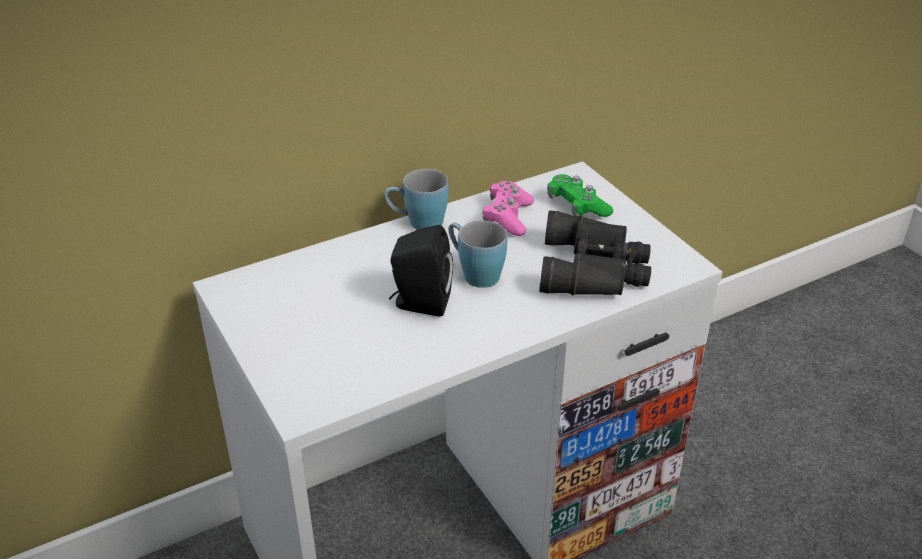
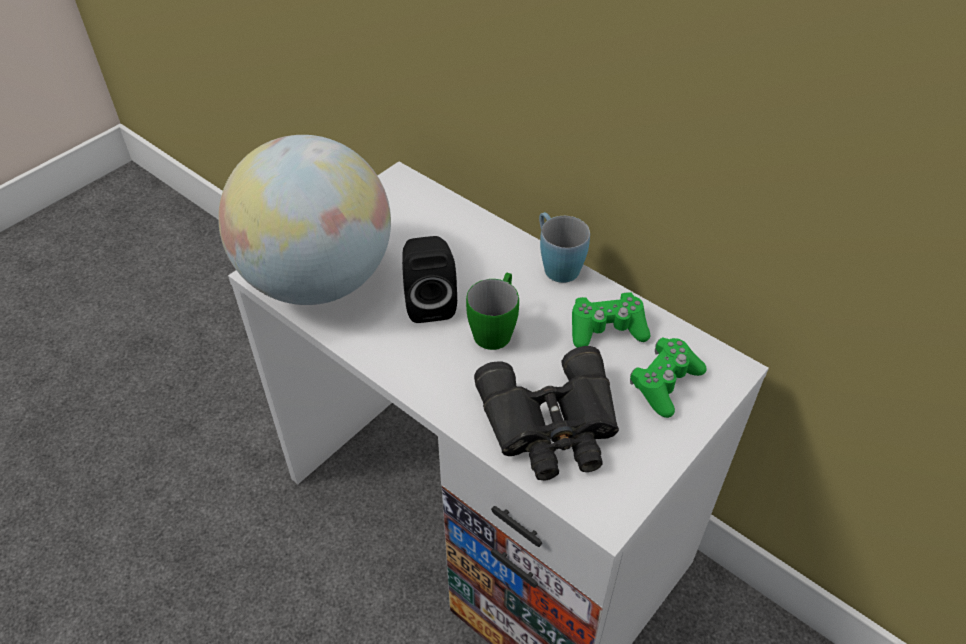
camera: 70 degrees right, 10 degrees up
(341, 371) = (318, 280): none -> globe
(474, 272) = (495, 328): blue mug -> green mug
(508, 217) = (606, 329): pink game controller -> green game controller

